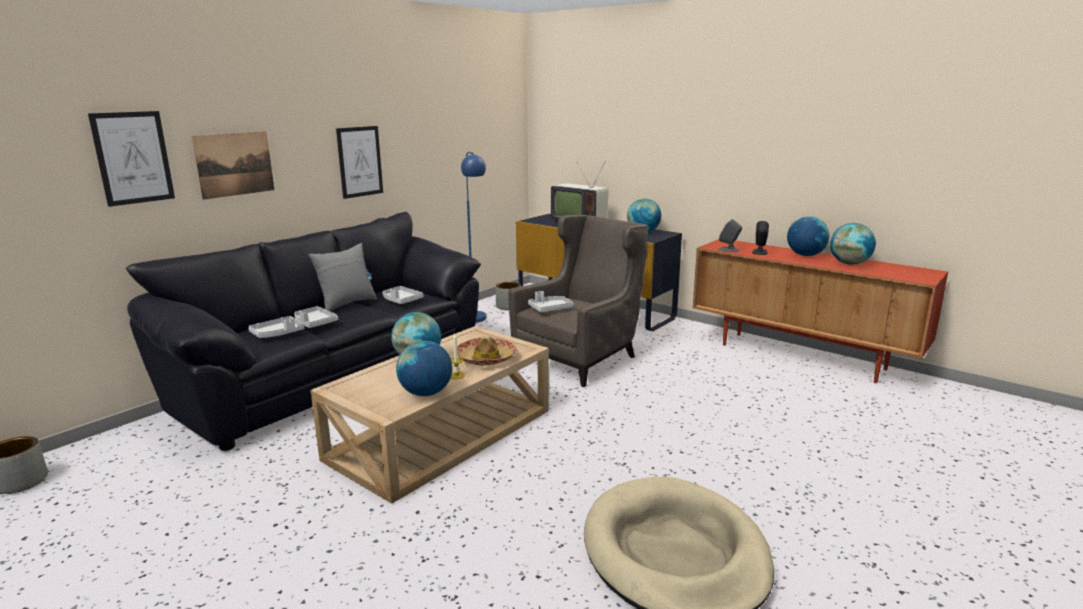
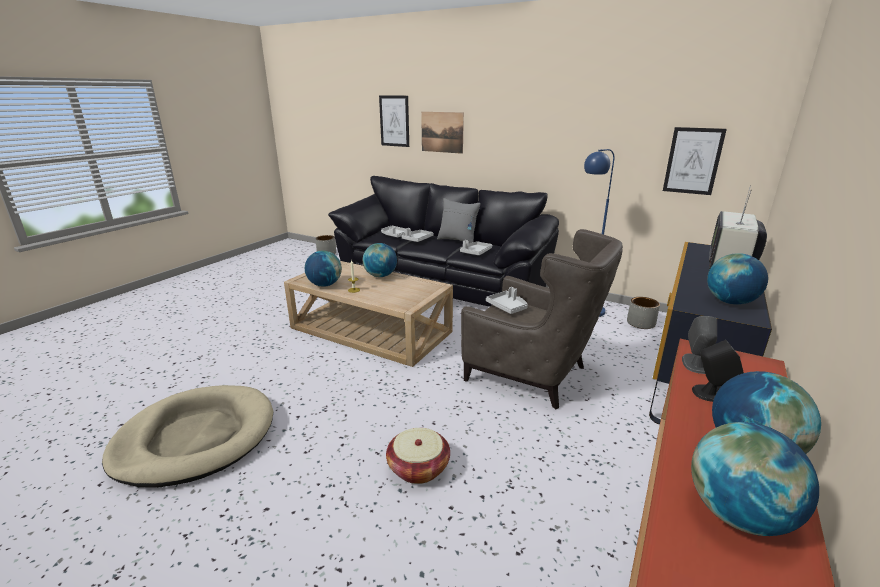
camera: 80 degrees right, 5 degrees up
(360, 161) = (531, 144): picture -> picture (693, 161)
(486, 358) = (383, 295): hat -> none
(709, 416) = (418, 468): none -> basket

